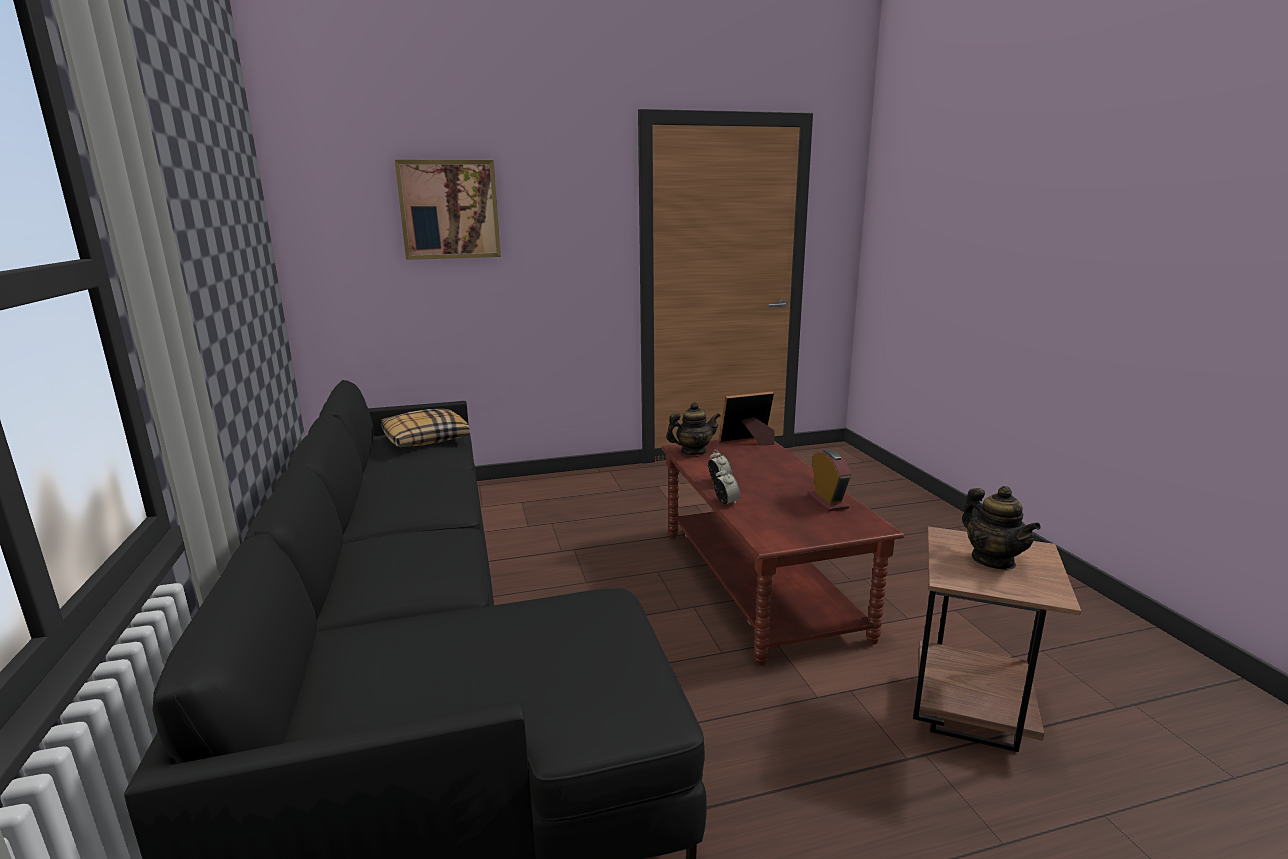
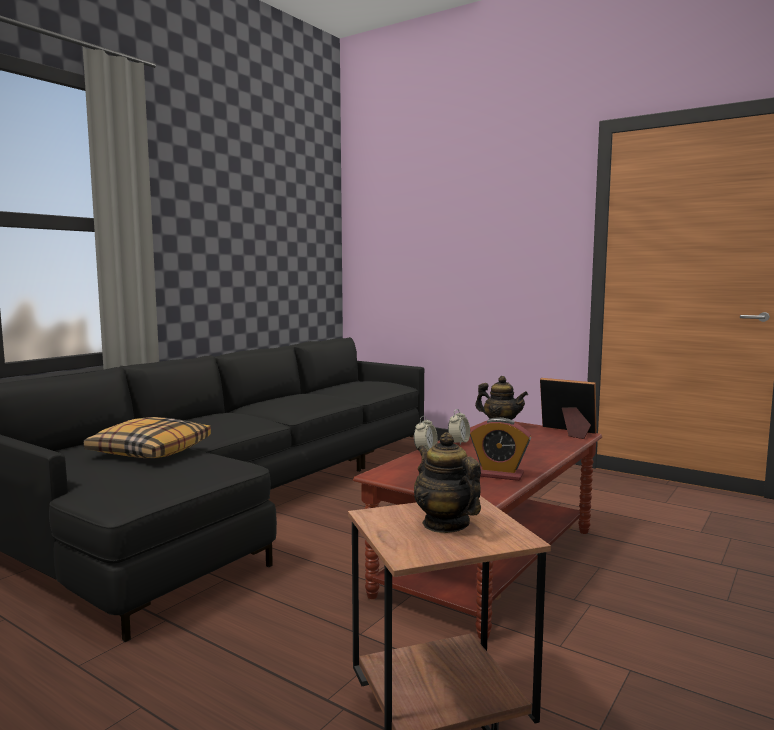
camera: 50 degrees right, 10 degrees down
(425, 439) = (370, 384): pillow -> pillow (150, 451)
(449, 210) = (441, 219): picture -> none
(828, 502) = (499, 475): alarm clock -> alarm clock turned 75 degrees clockwise
(993, 560) = (445, 524): teapot -> teapot turned 120 degrees clockwise

